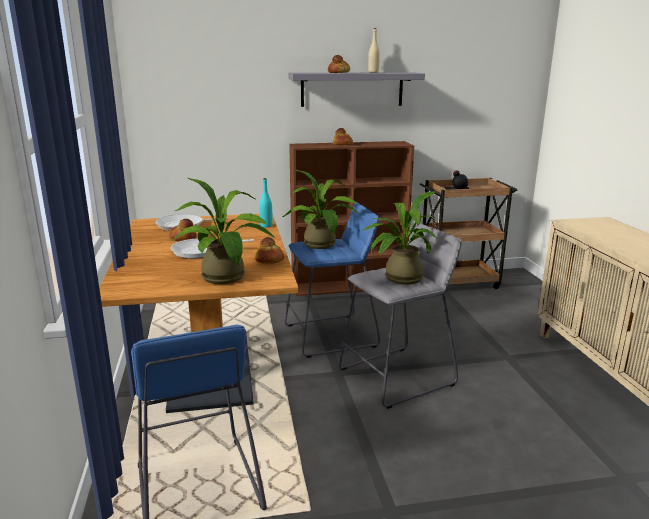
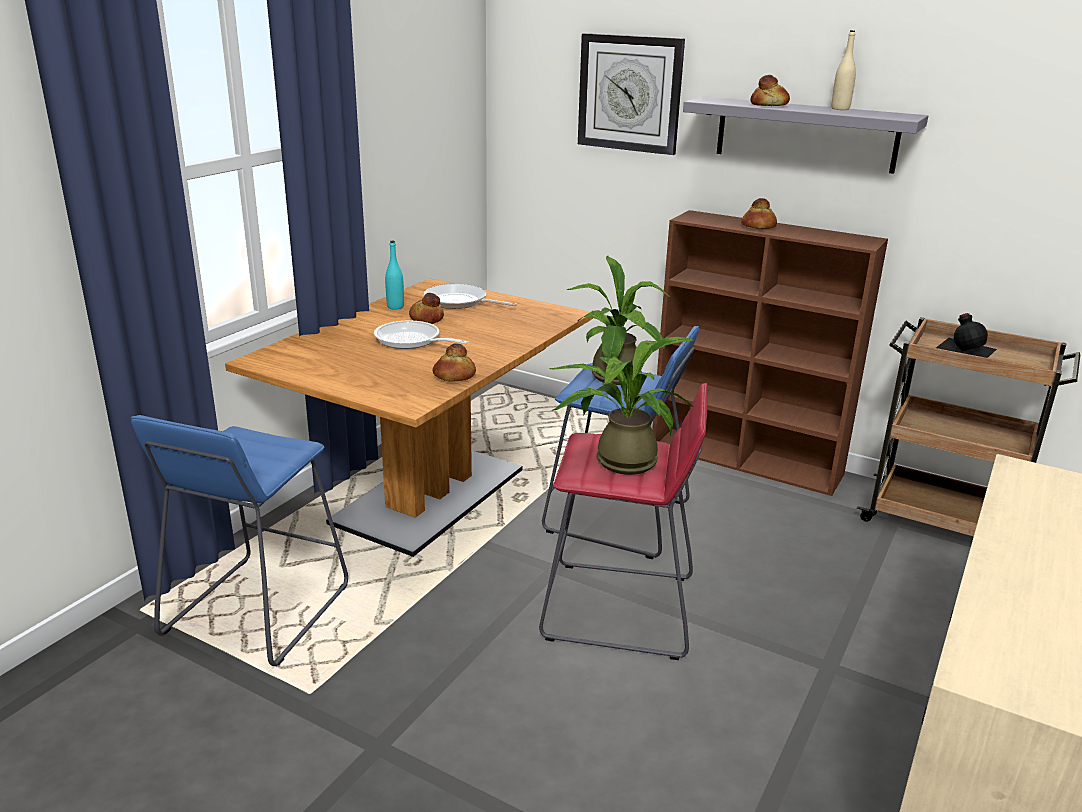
camera: 40 degrees right, 5 degrees up
(226, 279) = (368, 383): potted plant -> none
(238, 75) = (630, 93): none -> wall clock
(266, 226) = (547, 328): turquoise bottle -> turquoise bottle (395, 307)
(397, 376) = (619, 609): grey stool -> red stool

